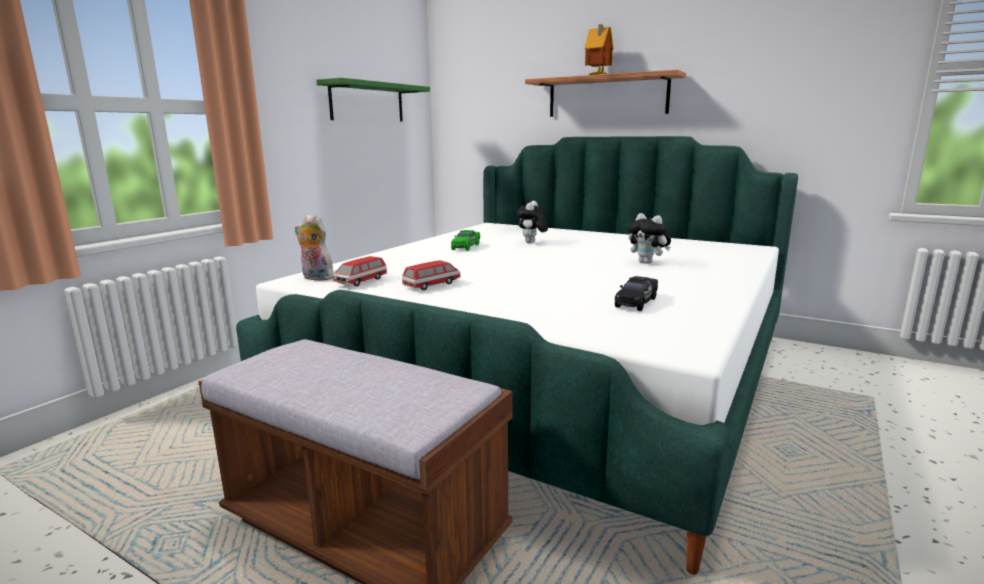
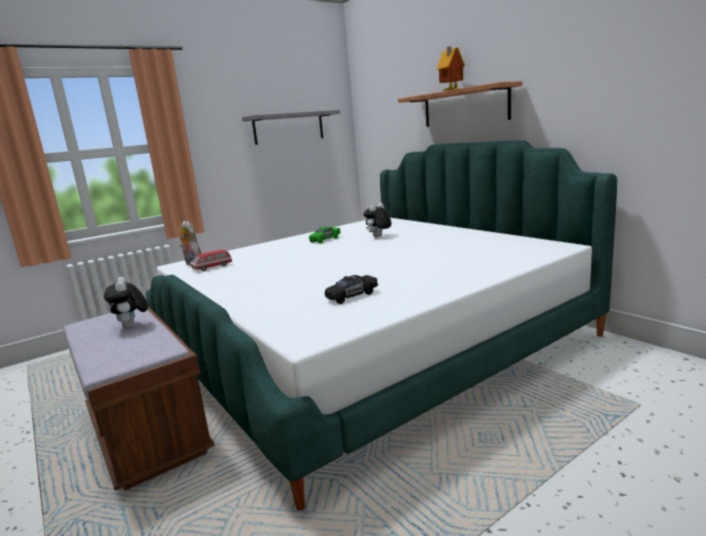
camera: 25 degrees right, 0 degrees up
(367, 102) = (288, 127): green shelf -> grey shelf
(432, 285) = (246, 272): toy car -> none
(647, 263) = (432, 259): plush toy -> plush toy (132, 326)

